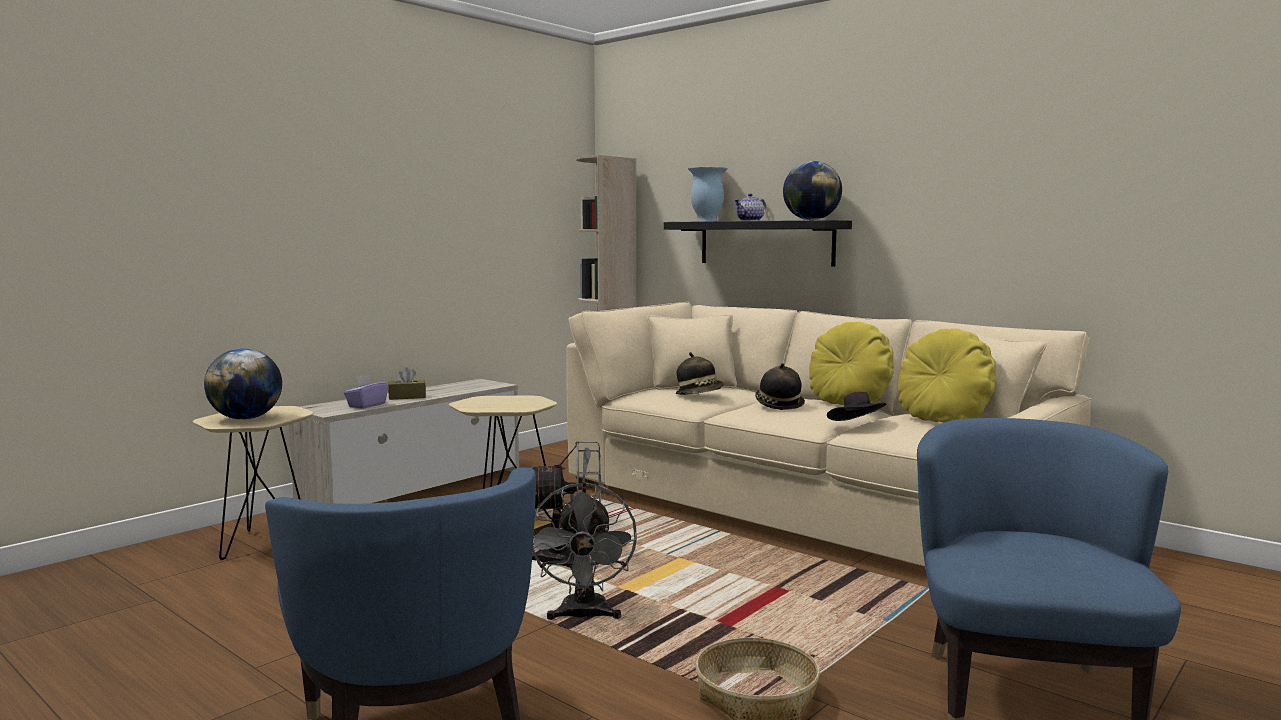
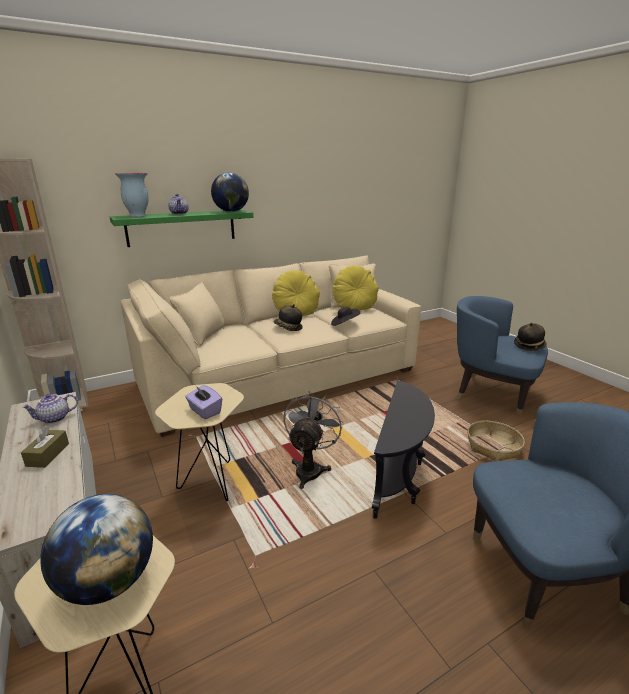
camera: 70 degrees left, 15 degrees up
(366, 405) = (57, 485): purple tissue box -> purple tissue box (204, 411)
(463, 389) = (54, 419): none -> teapot
(584, 617) = (399, 479): grey fan -> black side table
(699, 394) = (241, 339): hat -> hat (529, 346)
(765, 243) = (182, 227): black shelf -> green shelf

